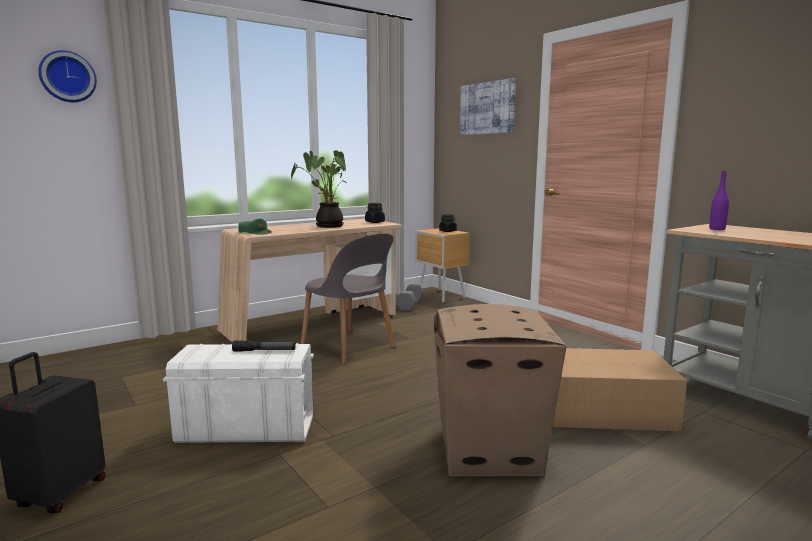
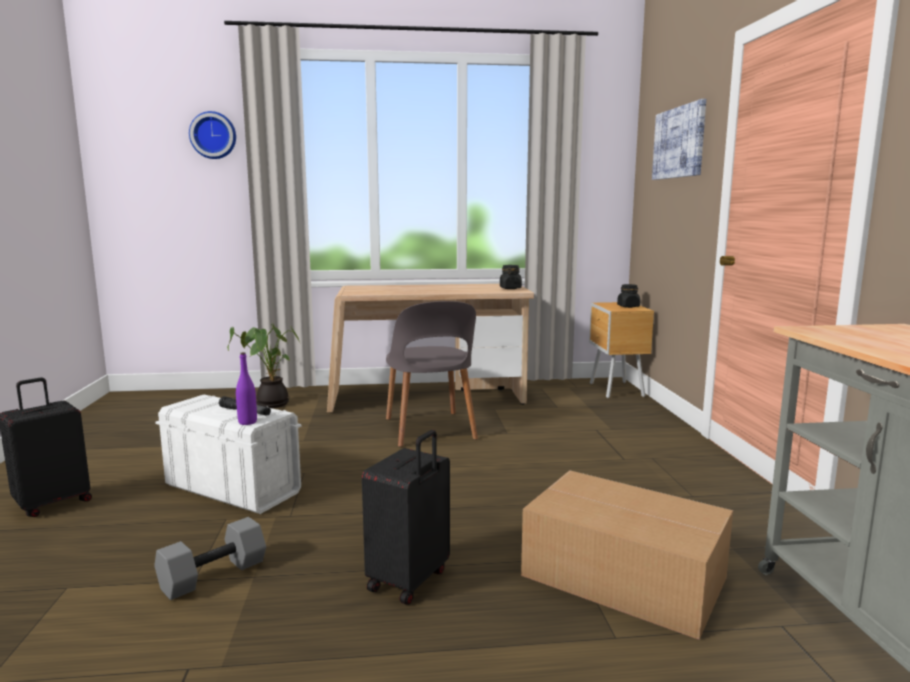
camera: 30 degrees right, 0 degrees up
(255, 232) = (359, 290): green cap -> none
(327, 226) = (445, 289): potted plant -> potted plant (270, 404)
(410, 305) = (561, 395): grey dumbbell -> grey dumbbell (213, 576)
(490, 452) = (410, 580): cardboard box -> black suitcase
(717, 229) = (868, 333): purple bottle -> purple bottle (247, 422)

